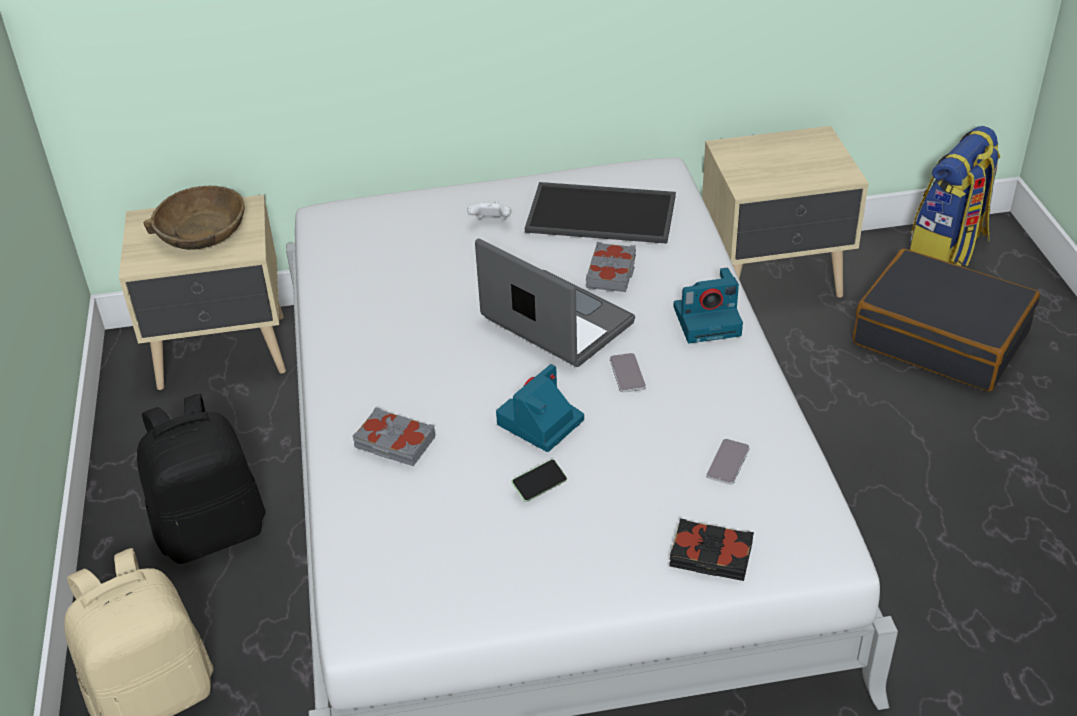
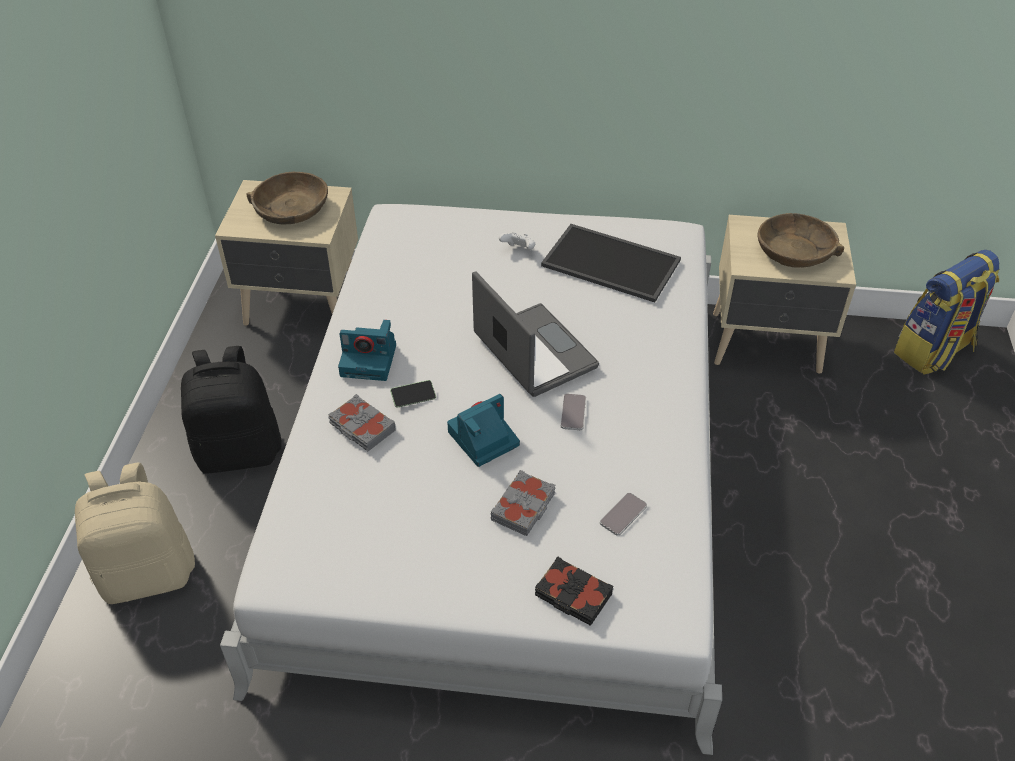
camera: 15 degrees right, 5 degrees up
(539, 486) = (459, 495): phone -> phone (413, 398)
(612, 272) = (598, 318): grey book -> grey book (524, 507)
(708, 320) = (662, 380): camera -> camera (370, 360)
(791, 163) = (795, 251): none -> brown bowl
(941, 338) = (894, 431): black suitcase -> none

